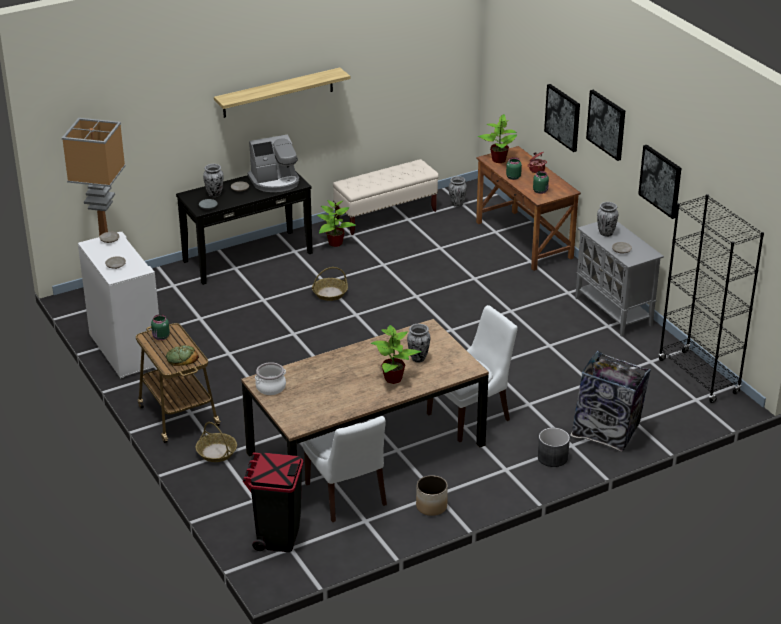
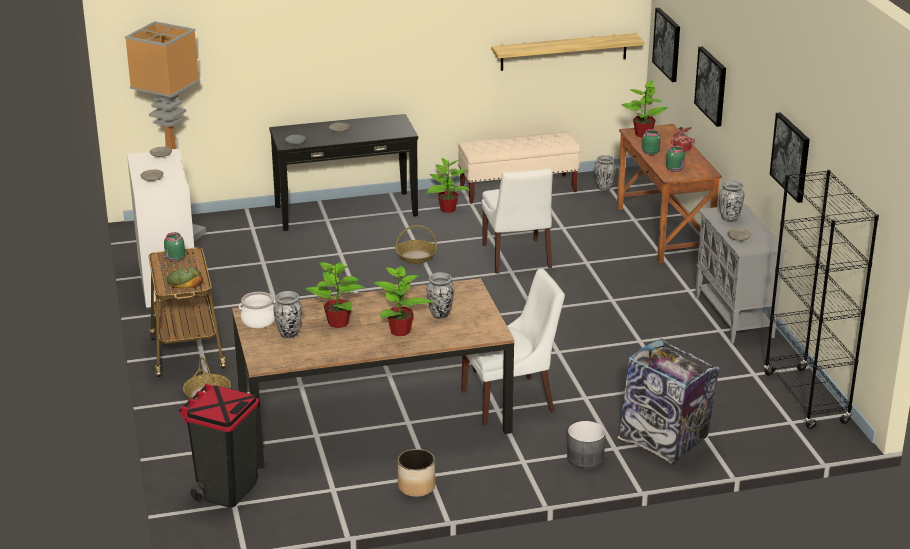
camera: 15 degrees right, 5 degrees down
(214, 194) = (309, 132): vase -> vase (289, 334)
(275, 181) = (381, 127): coffee machine -> none
(278, 92) = (395, 28): shelf -> shelf (564, 52)
(339, 379) = (339, 323): none -> potted plant
(347, 496) = (326, 461): white chair -> white chair (517, 258)
(607, 124) = (747, 91): picture -> picture (667, 44)

